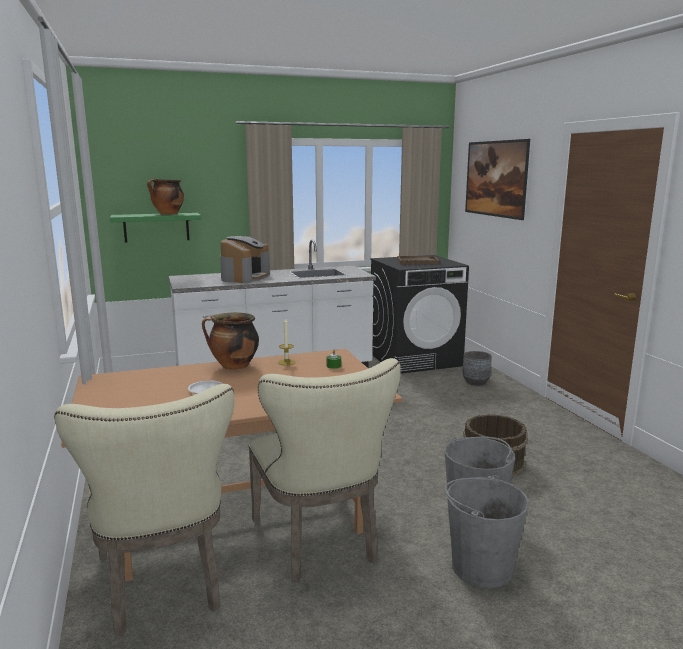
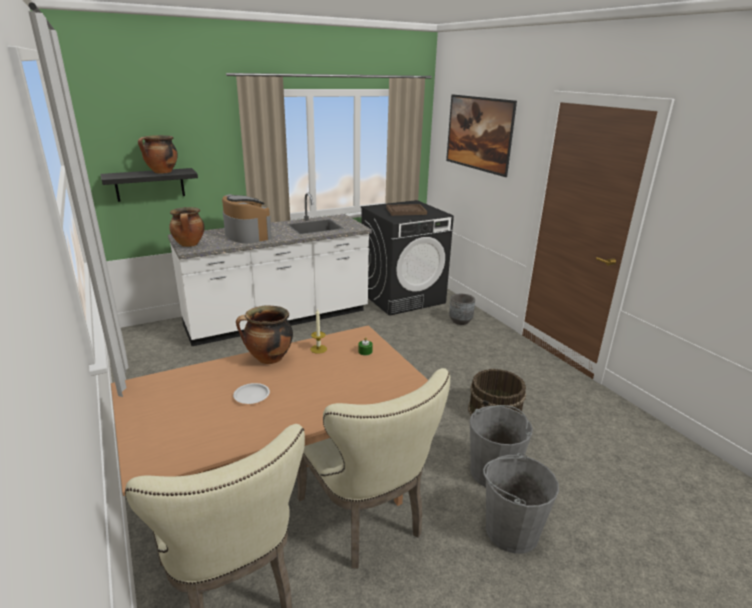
camera: 10 degrees left, 10 degrees up
(156, 227) = (150, 184): green shelf -> black shelf
(186, 282) = (189, 245): none -> cooking pot
(245, 277) = (247, 235): coffee machine -> coffee machine turned 45 degrees counterclockwise

